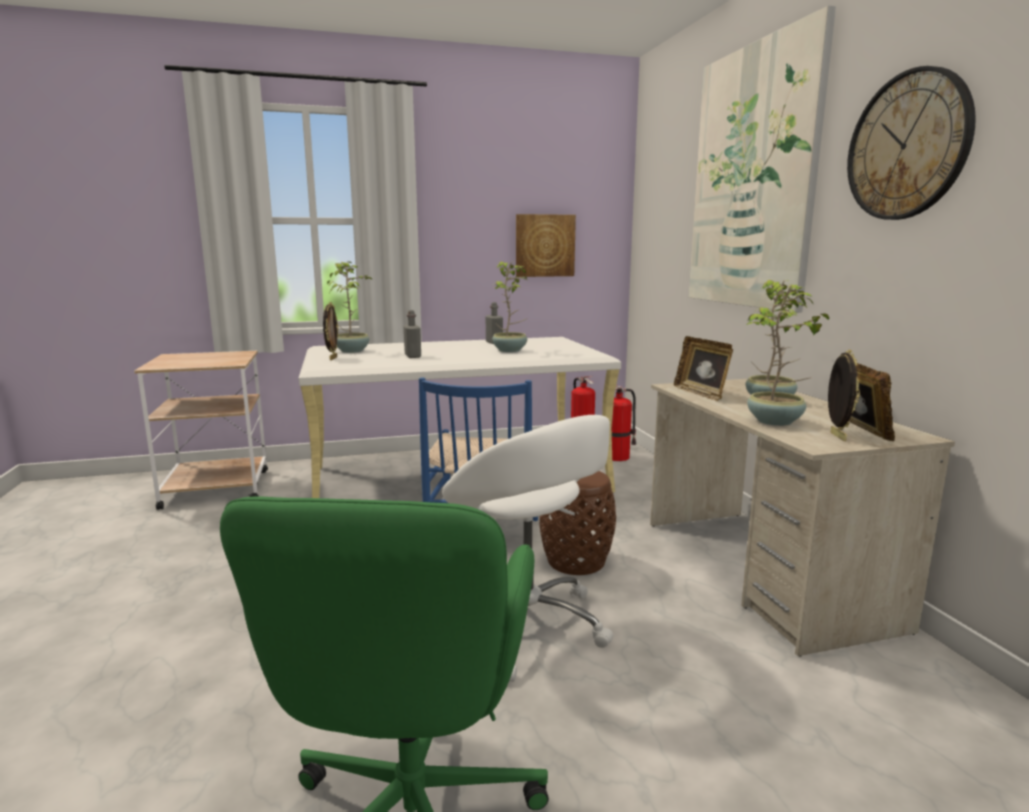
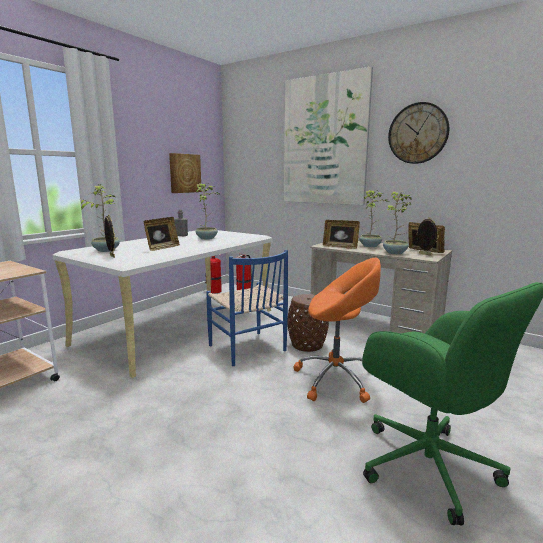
camera: 40 degrees left, 0 degrees up
(413, 356) = (162, 248): grey bottle -> picture frame
(528, 629) = (337, 379): white office chair -> orange office chair

